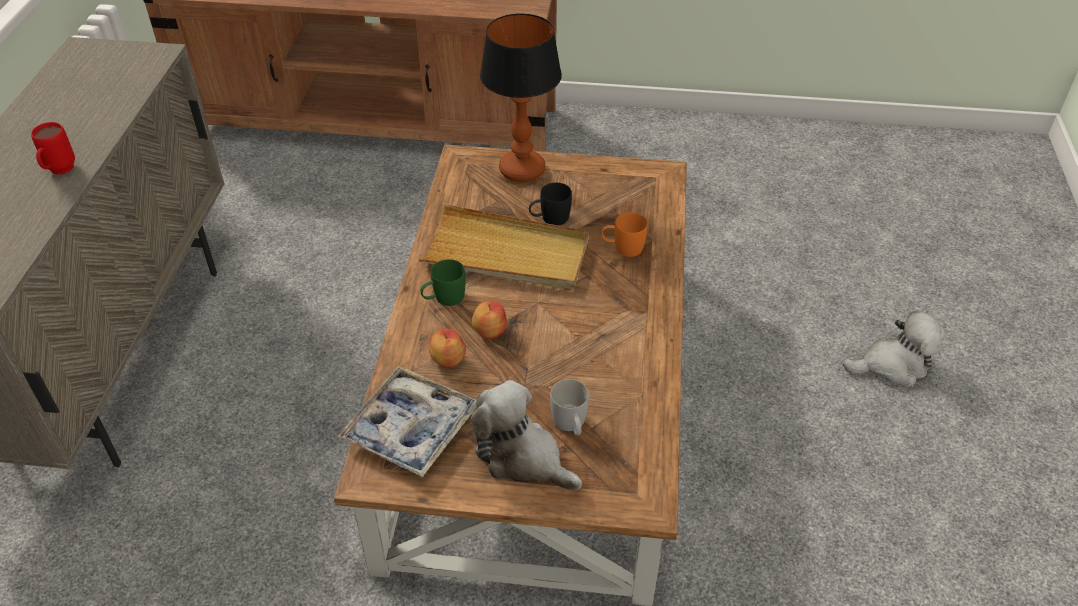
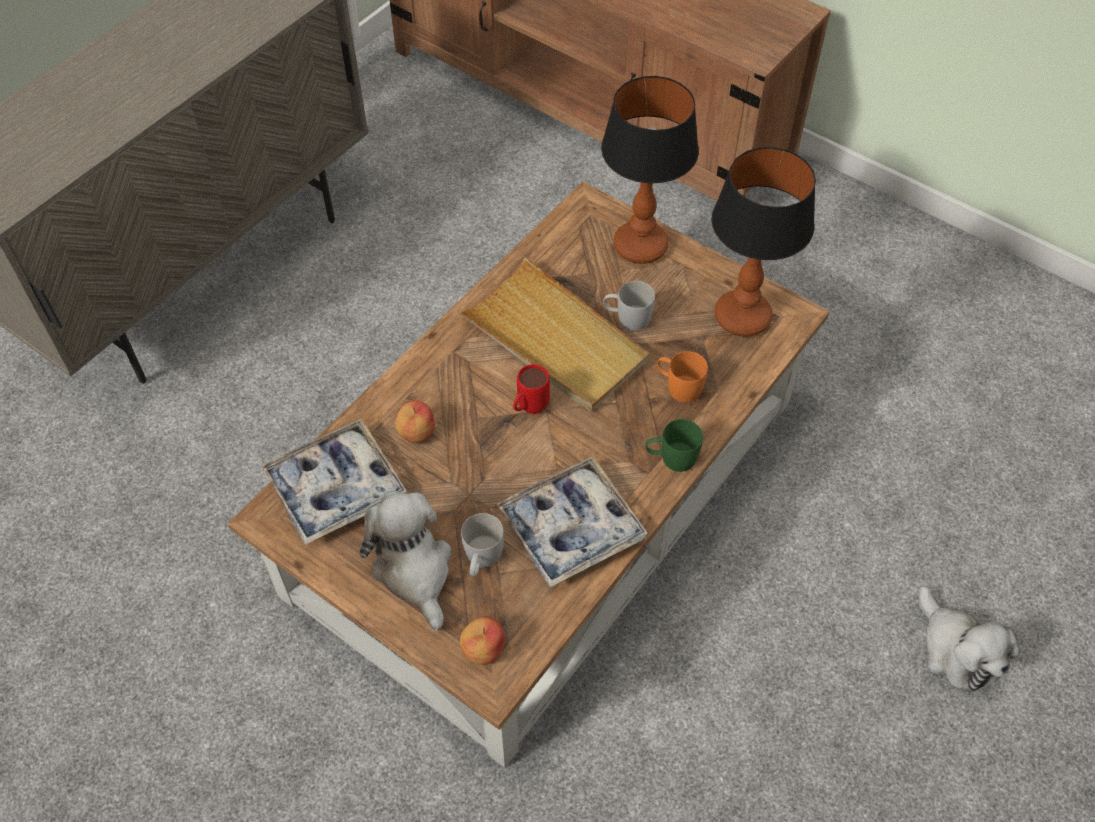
camera: 30 degrees right, 10 degrees up
(59, 172) = (144, 96): red mug -> red mug (529, 409)
(443, 299) = (459, 363): green mug -> green mug (671, 458)
(489, 331) = (477, 420): apple -> apple (483, 648)
(549, 219) = (627, 318): black mug -> white mug
(621, 372) = (571, 528): none -> tray
(631, 188) = (742, 318): none -> table lamp
(893, 365) = (956, 650): plush toy -> plush toy turned 45 degrees clockwise

